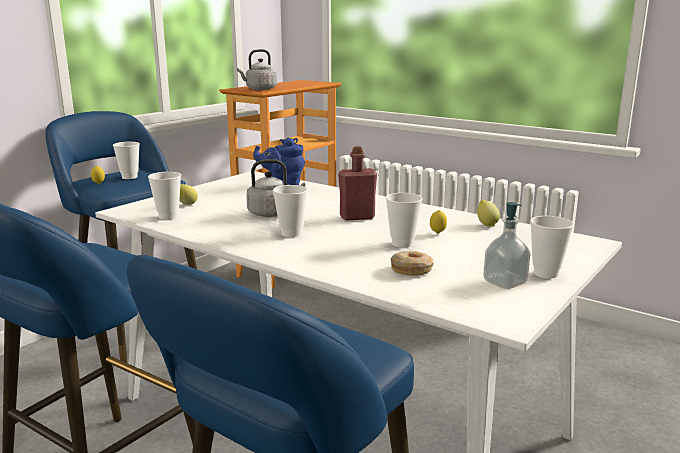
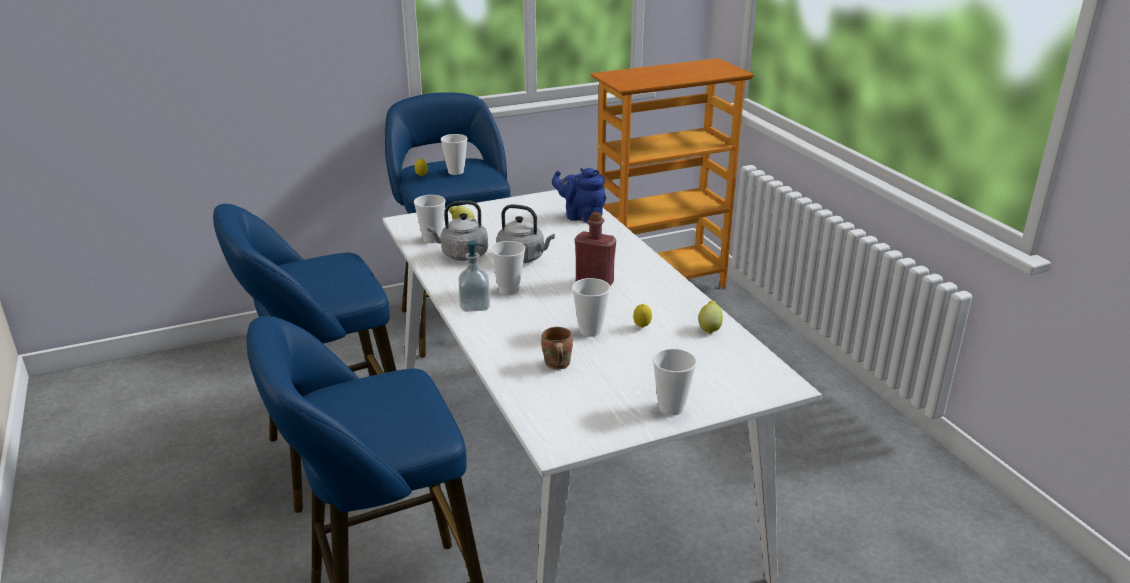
camera: 30 degrees right, 10 degrees up
(259, 89) = (632, 80): grey kettle -> grey kettle (462, 255)
(411, 270) = (556, 365): donut -> brown mug
(505, 282) = (617, 405): soap dispenser -> soap dispenser (475, 306)

